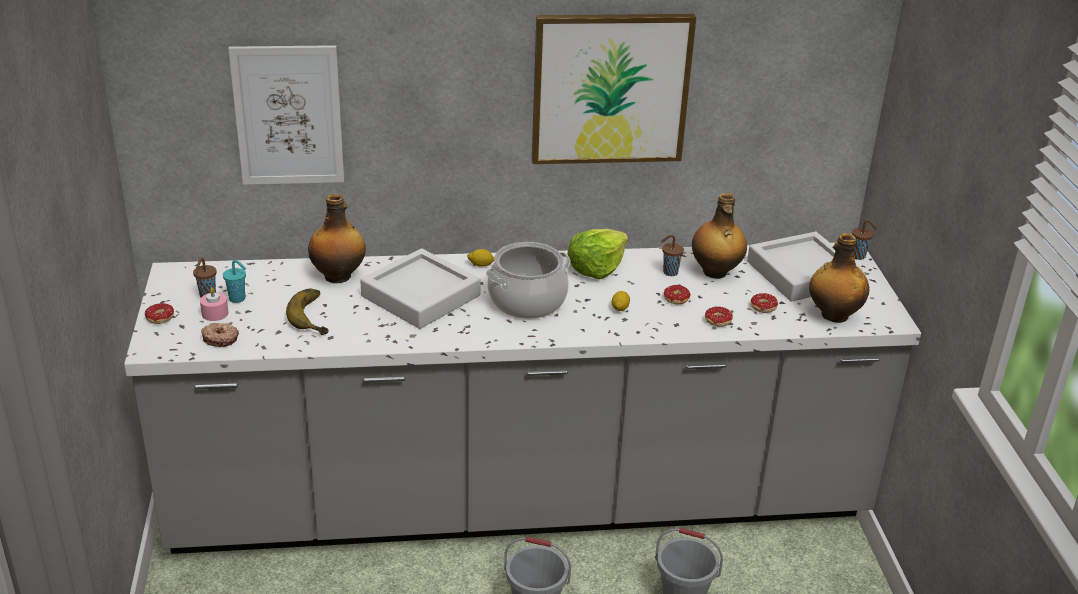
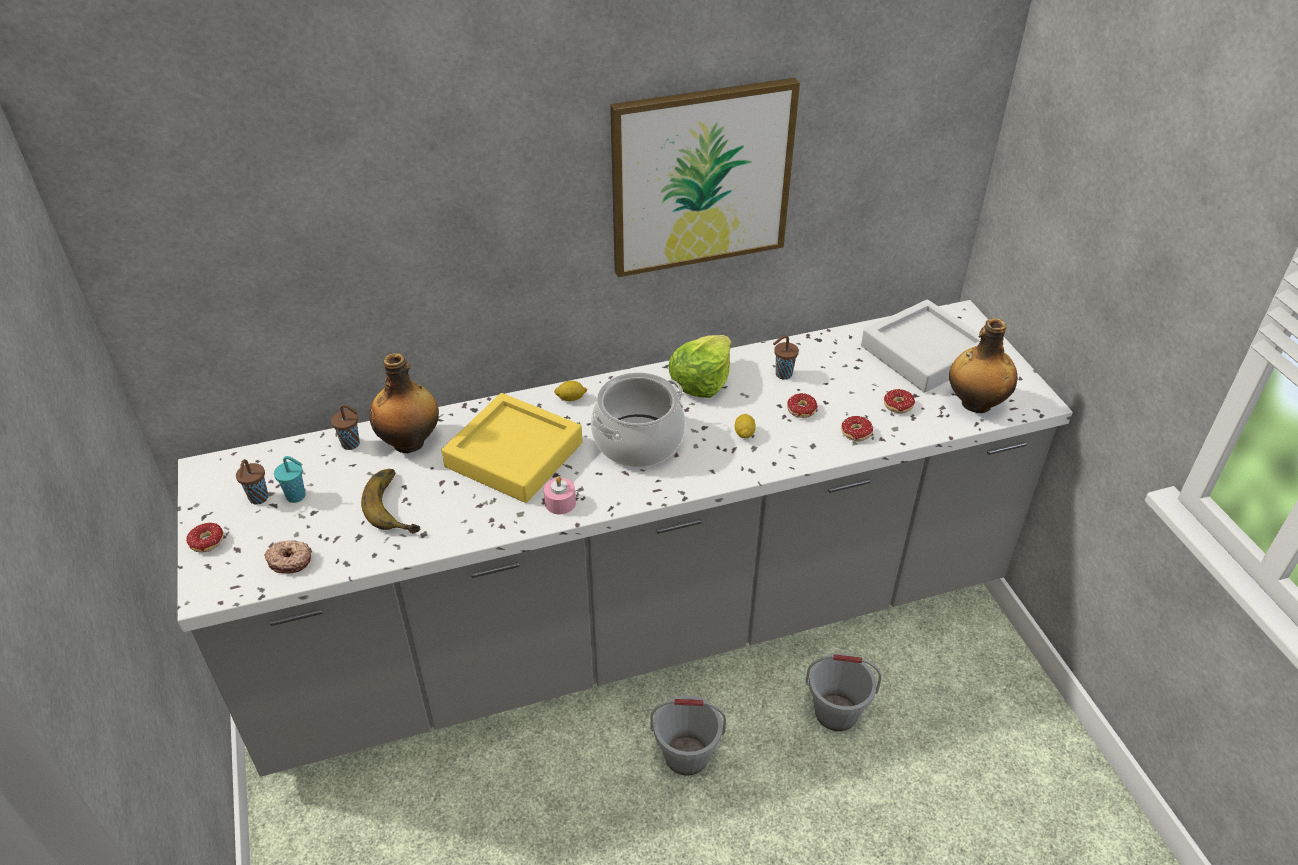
camera: 10 degrees left, 10 degrees up
(215, 313) = (274, 523): pink candle -> pink candle (560, 503)
(288, 116) = (318, 267): picture -> none
(421, 296) = (514, 454): grey tray -> yellow tray
(715, 272) = (831, 366): bottle -> none
(859, 256) = (974, 320): brown cup -> brown cup (352, 444)

